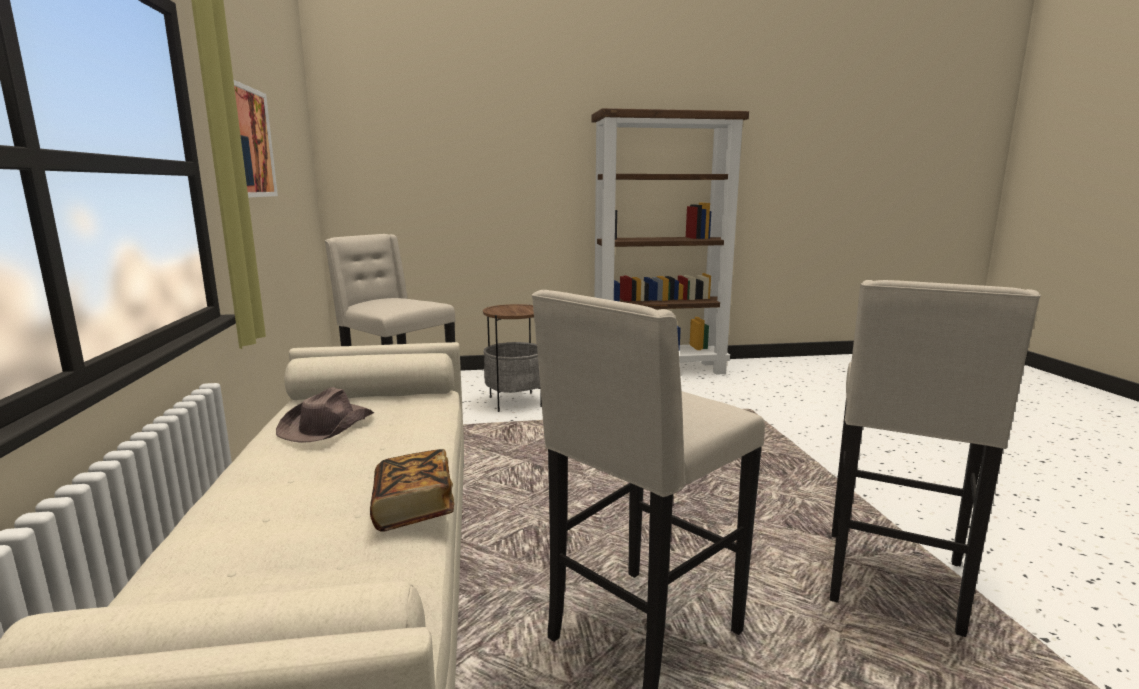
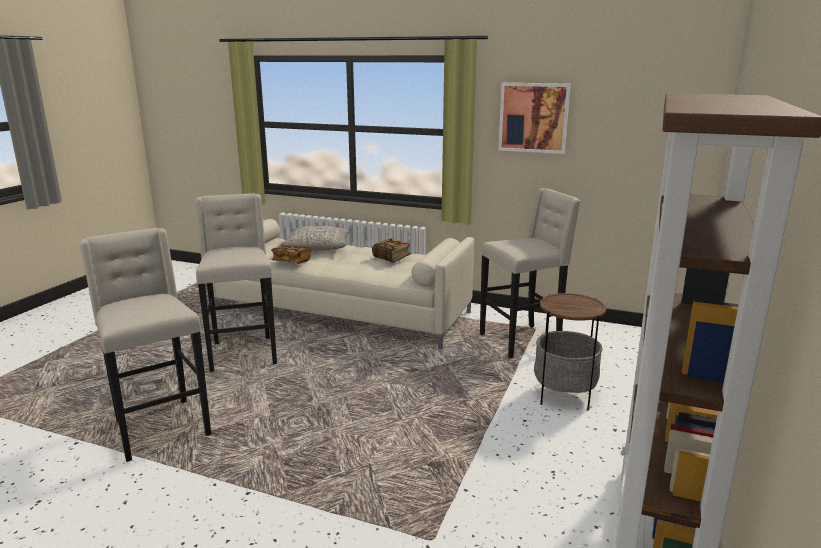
camera: 120 degrees right, 5 degrees up
(242, 527) = (318, 247): none -> grey pillow
(326, 426) = (391, 258): brown hat -> book

